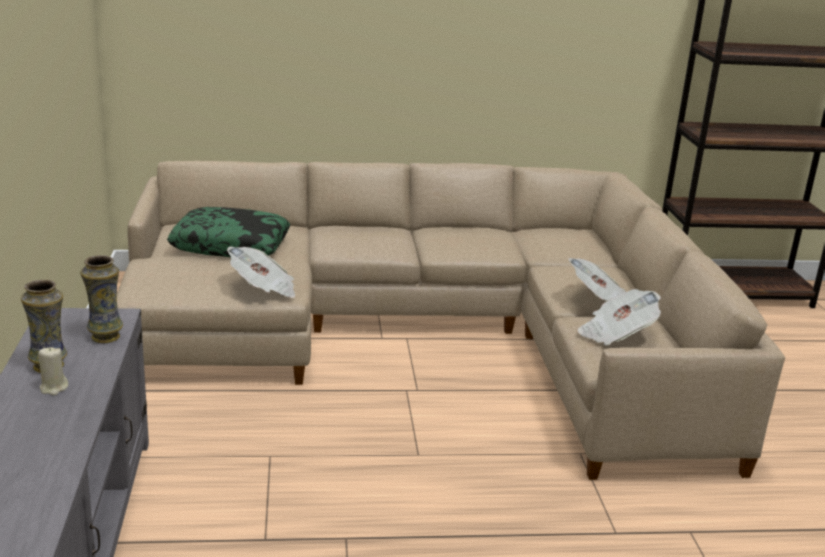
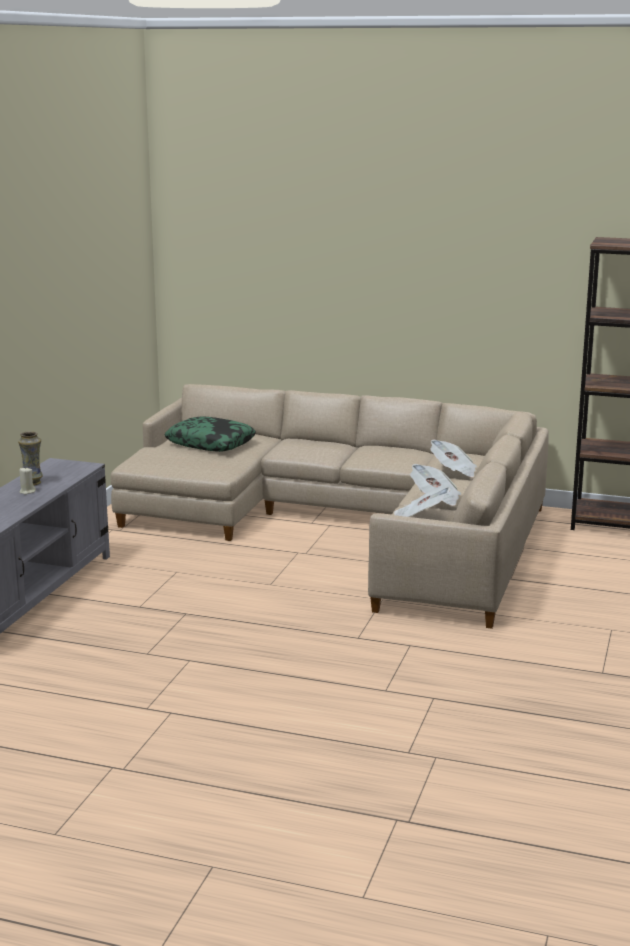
camera: 25 degrees right, 5 degrees down
(105, 337) = (72, 474): vase -> none
(263, 289) = (209, 470): newspaper -> newspaper (453, 471)

